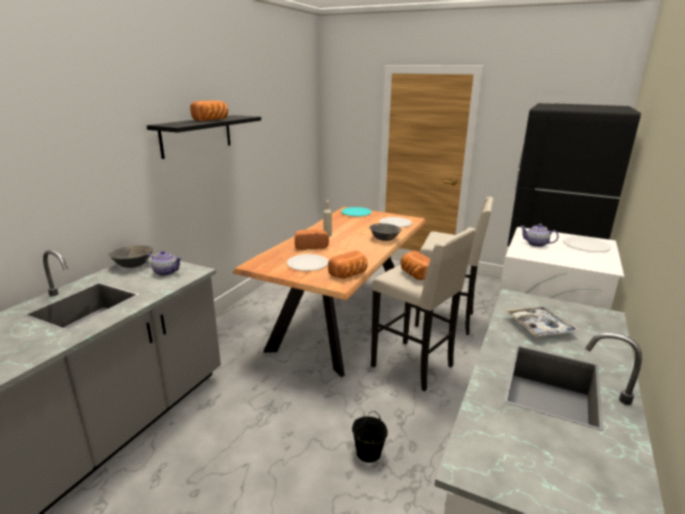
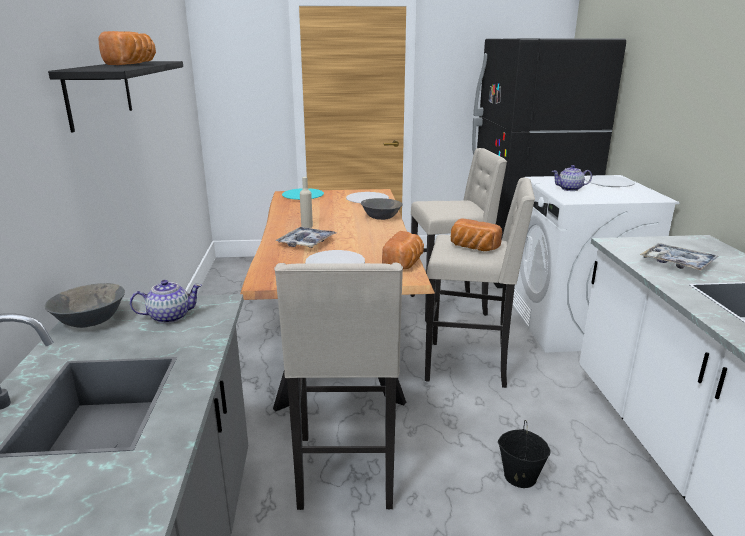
camera: 30 degrees left, 0 degrees up
(266, 404) = (347, 473): none -> beige stool
(311, 246) = (306, 243): bread -> tray

